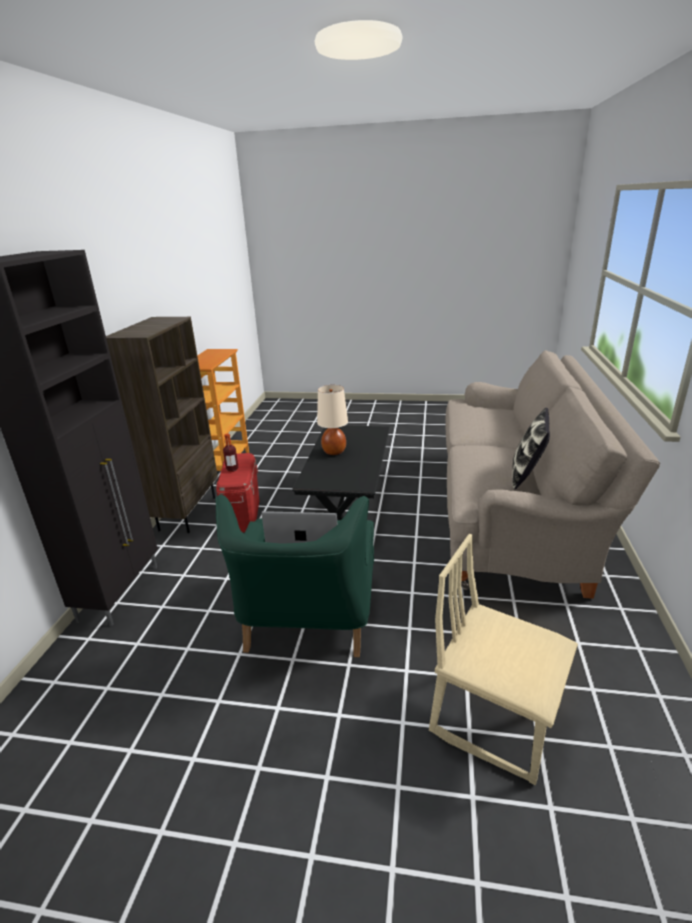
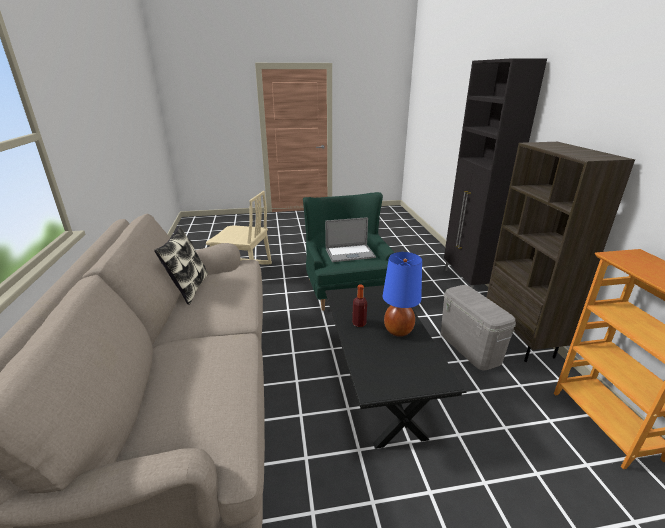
camera: 160 degrees right, 0 degrees up
(232, 469) = (479, 300): bottle -> bottle (359, 323)
(242, 514) = (470, 347): red storage box -> grey storage box
(334, 452) = (398, 331): beige table lamp -> blue table lamp

